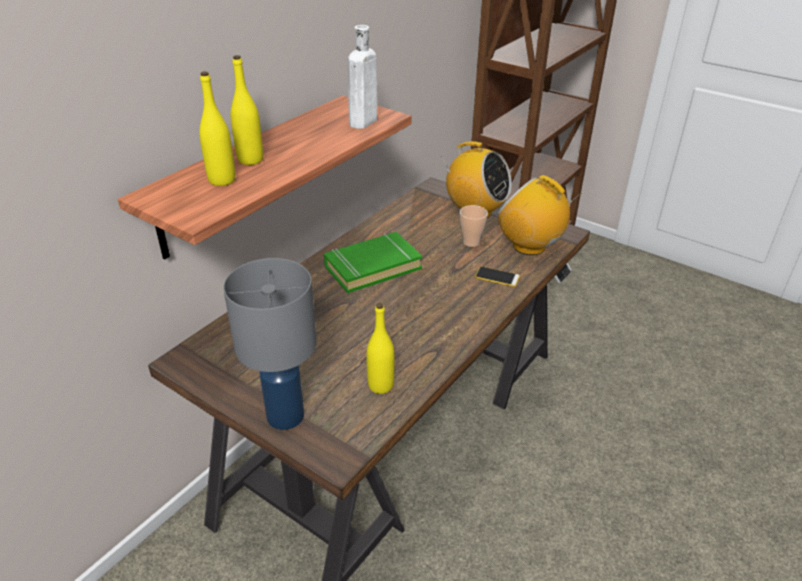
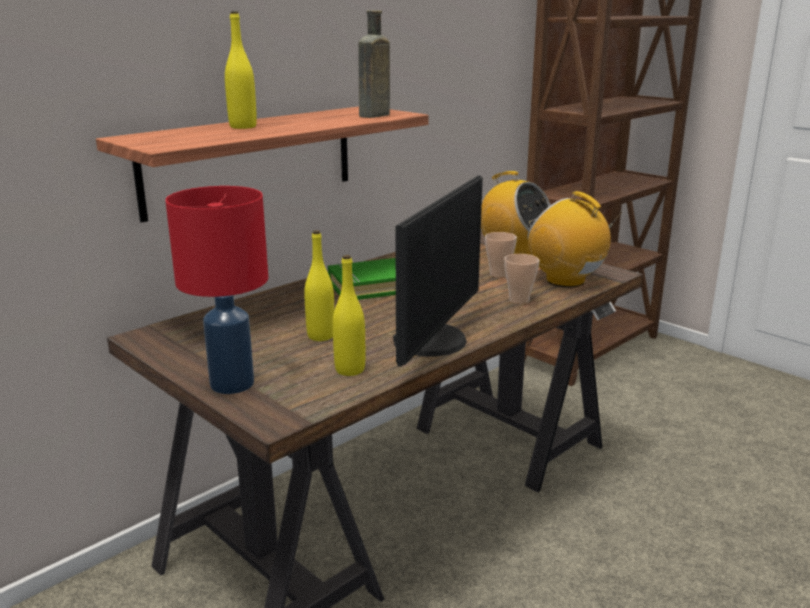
camera: 10 degrees right, 15 degrees down
(222, 180) = (205, 133): yellow bottle -> yellow bottle (321, 336)
(284, 415) = (231, 383): grey table lamp -> red table lamp
(362, 123) = (373, 115): white bottle -> brown bottle
(440, 340) = (433, 341): none -> monitor
(497, 277) = (519, 300): phone -> cup

